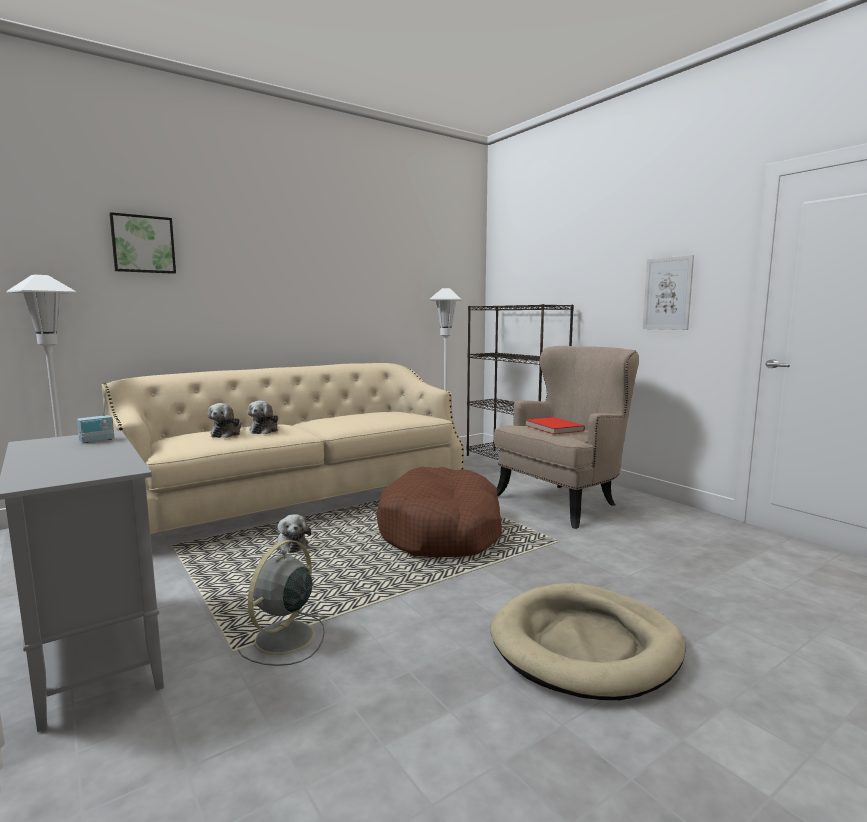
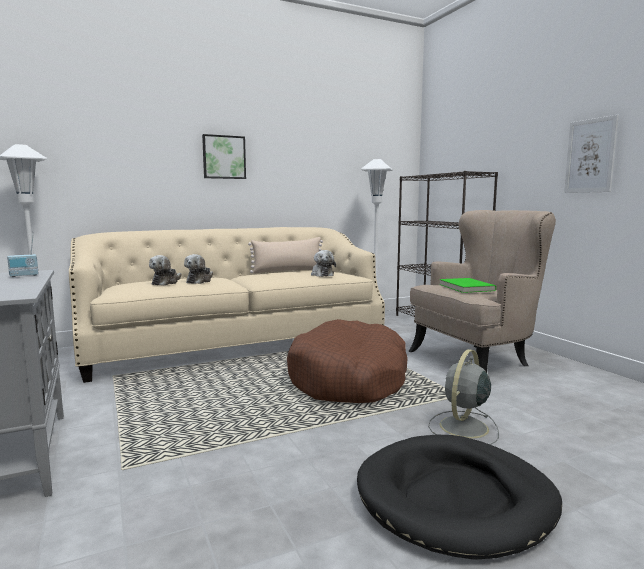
camera: 10 degrees right, 0 degrees up
(143, 244) = (108, 120): picture -> picture (224, 157)
(282, 639) = (169, 463): grey fan -> grey fan (463, 428)
(291, 546) = (210, 383): plush toy -> plush toy (322, 274)
(356, 414) = (288, 271): none -> beige pillow
(553, 428) = (465, 287): red book -> green book
(585, 645) = (455, 499): beige dog bed -> black dog bed

